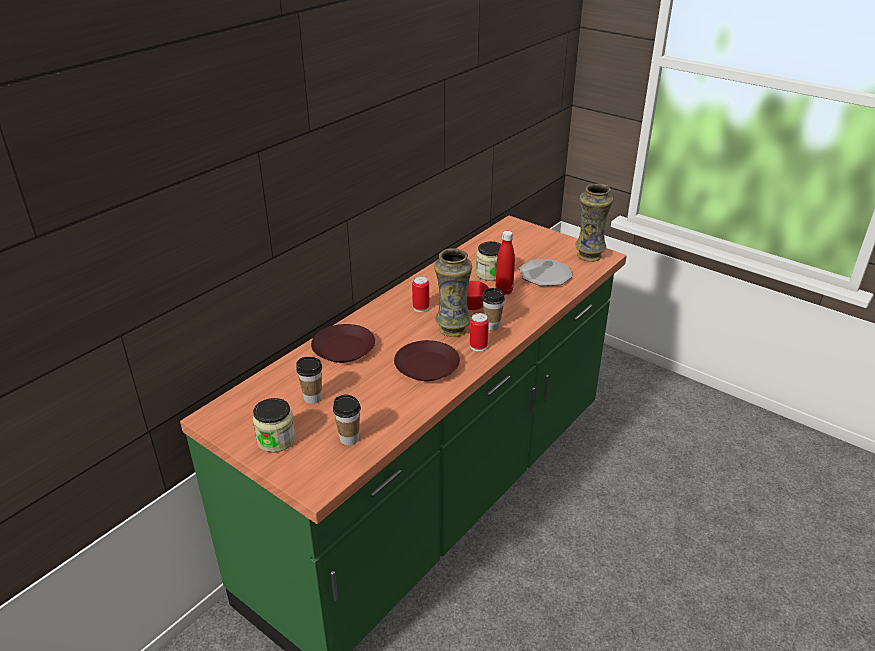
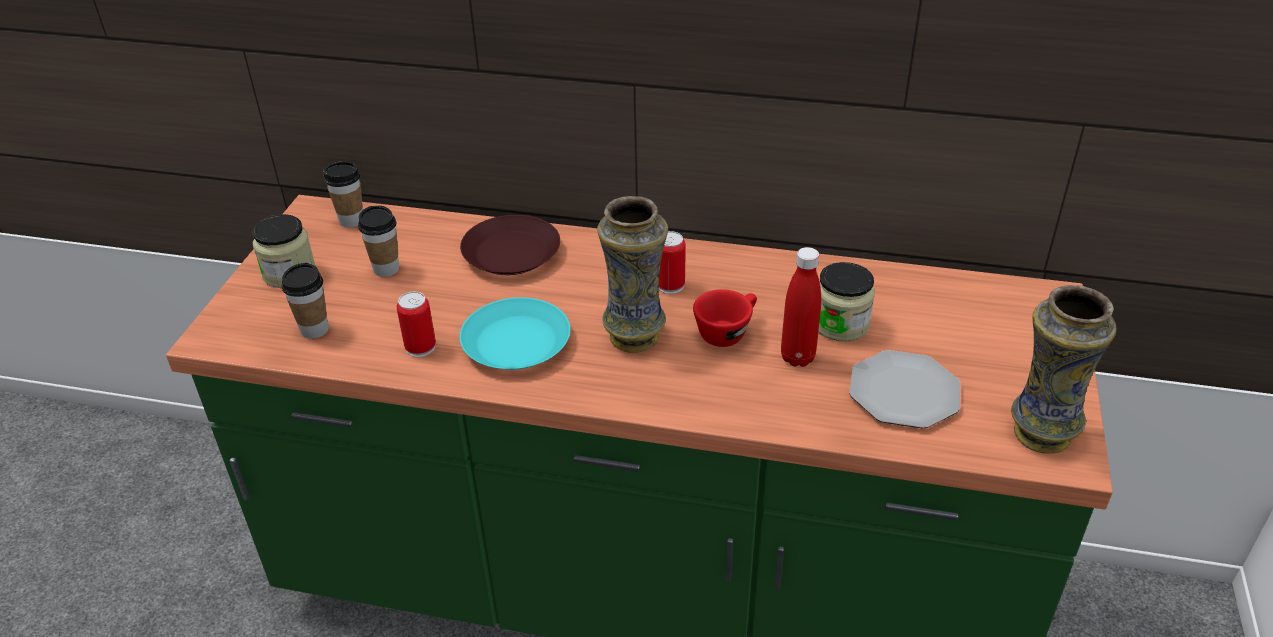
camera: 65 degrees right, 5 degrees up
(426, 367) = (515, 343): brown plate -> turquoise plate
(478, 346) = (605, 379): can -> can (420, 347)
(492, 326) = (676, 376): cup -> cup (351, 220)

